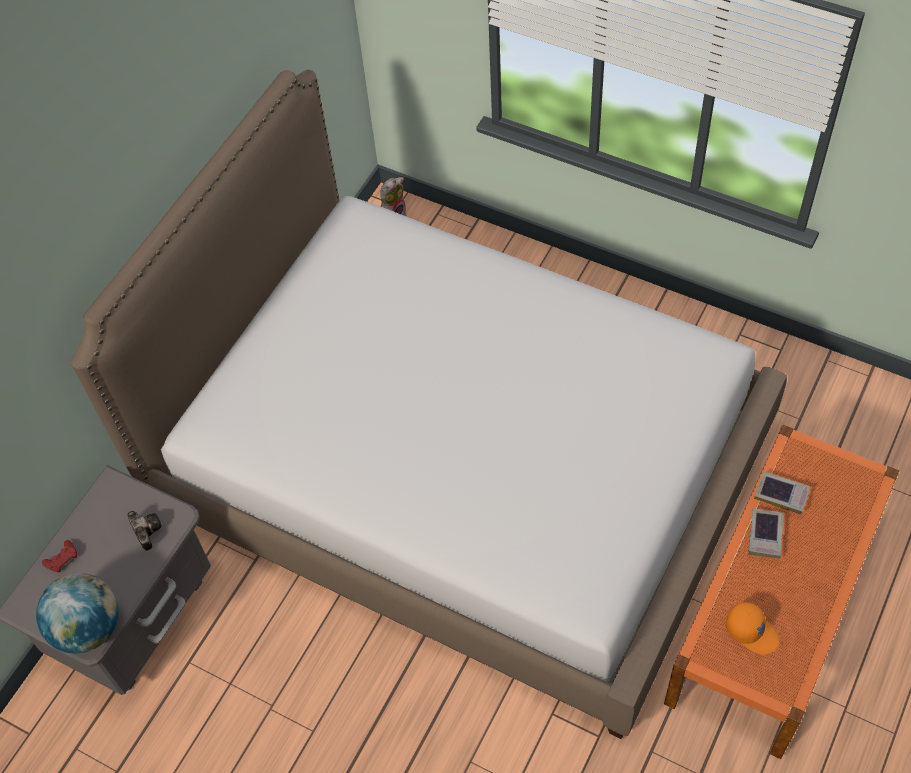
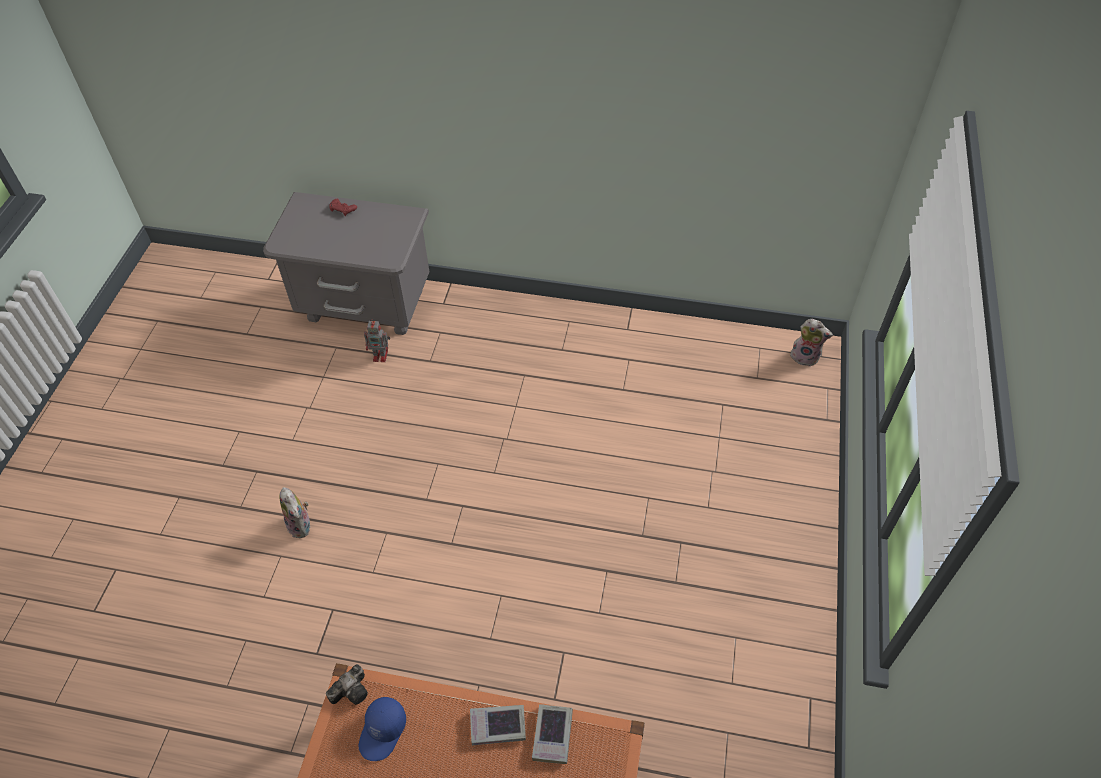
camera: 70 degrees right, 5 degrees down
(89, 628) = (290, 240): globe -> none
(146, 530) = (375, 245): camera -> camera (352, 690)
(225, 612) = (381, 356): none -> toy robot
(437, 733) = (301, 525): none -> plush toy
(463, 472) = (552, 481): bed -> none
(752, 631) = (383, 732): orange cap -> blue cap

